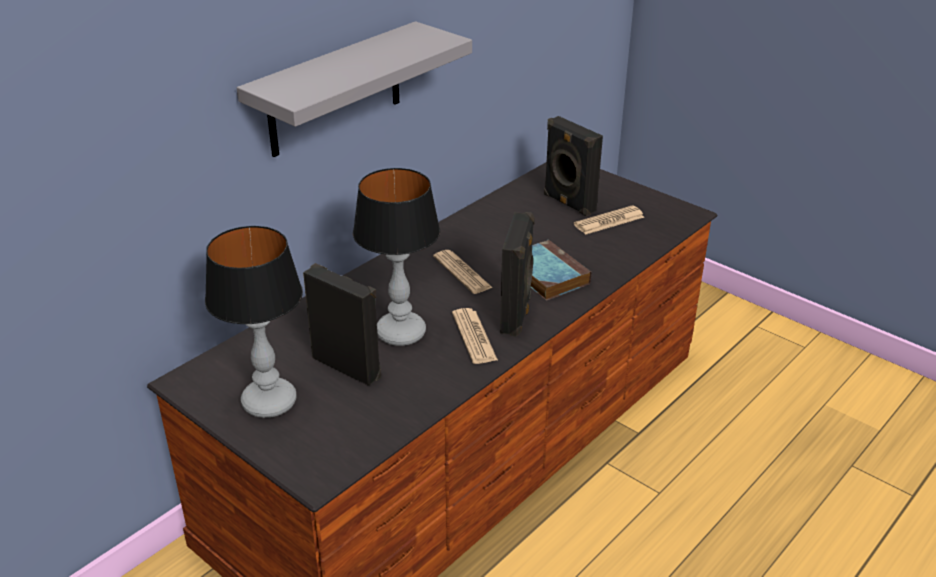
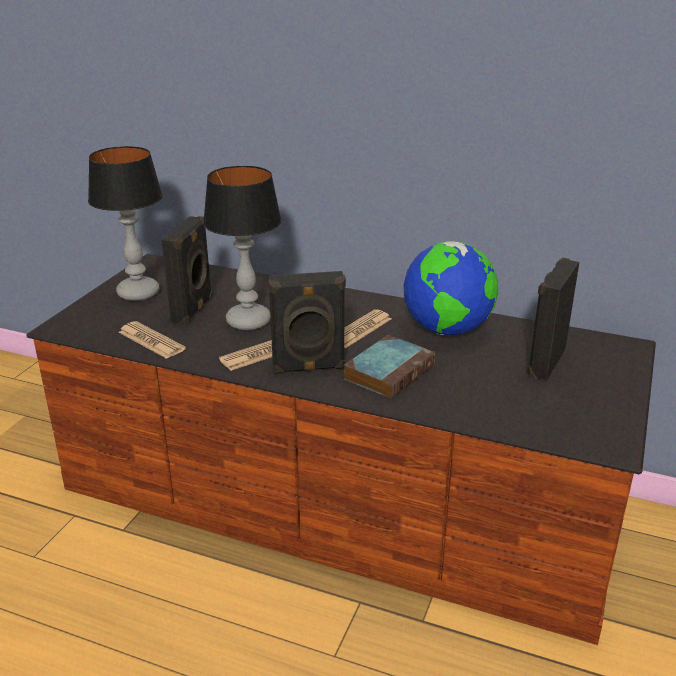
camera: 70 degrees right, 5 degrees down
(335, 90) = (337, 114): grey shelf -> none
(491, 230) = (447, 330): none -> globe
(609, 221) = (533, 392): newspaper -> newspaper (151, 341)

